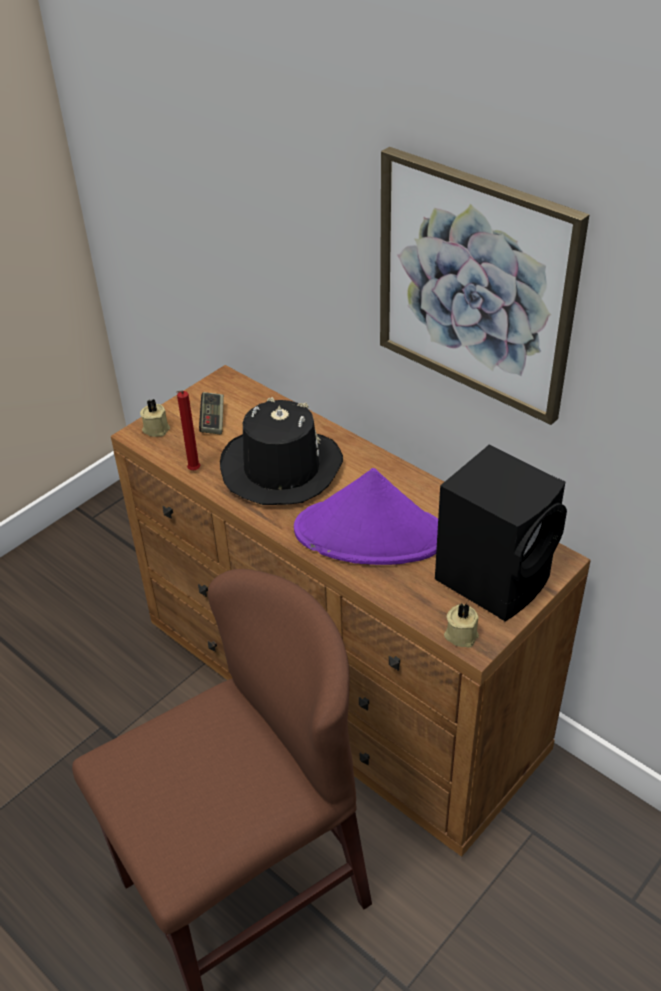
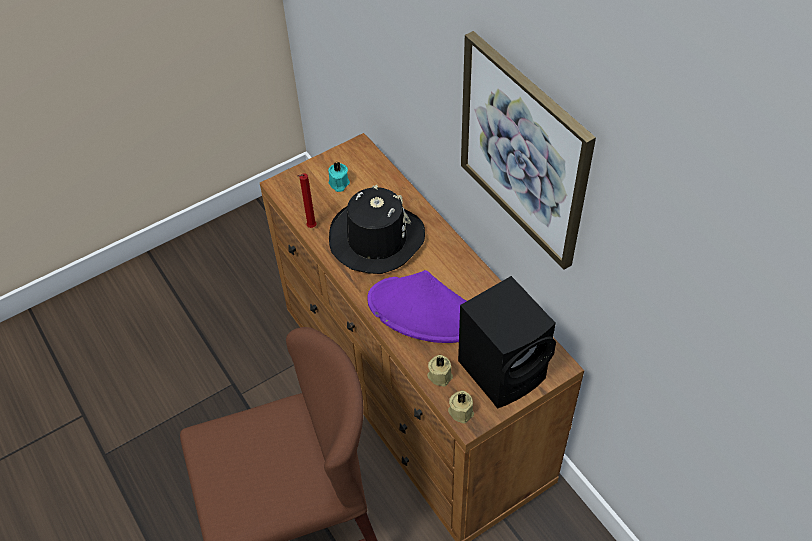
camera: 15 degrees right, 10 degrees up
(156, 428) = (294, 183): beige candle -> beige candle (440, 375)
(213, 420) = (338, 184): game controller -> turquoise candle

